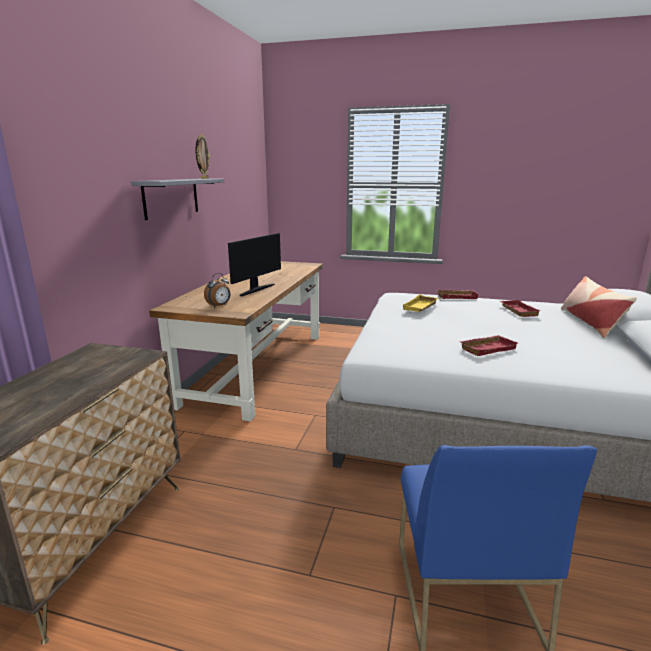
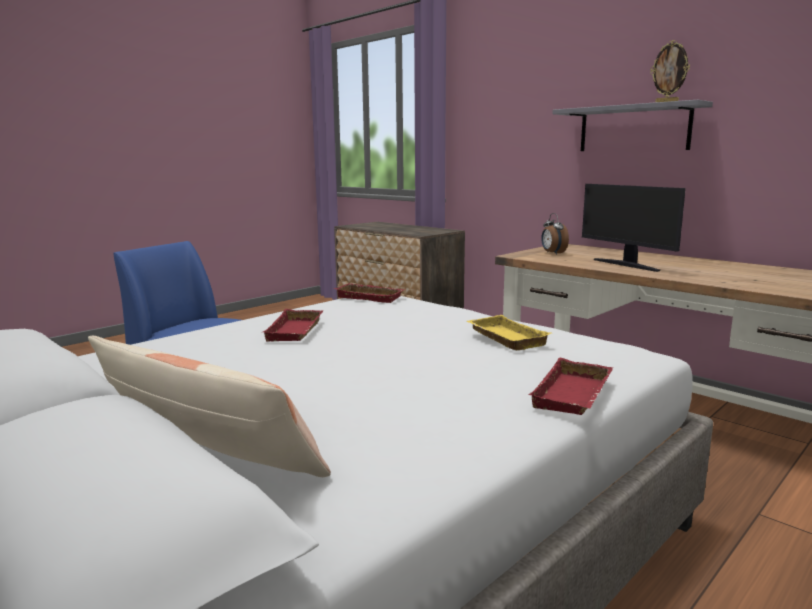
camera: 120 degrees right, 5 degrees down
(517, 311) = (392, 410): red tray -> red tray (371, 297)

